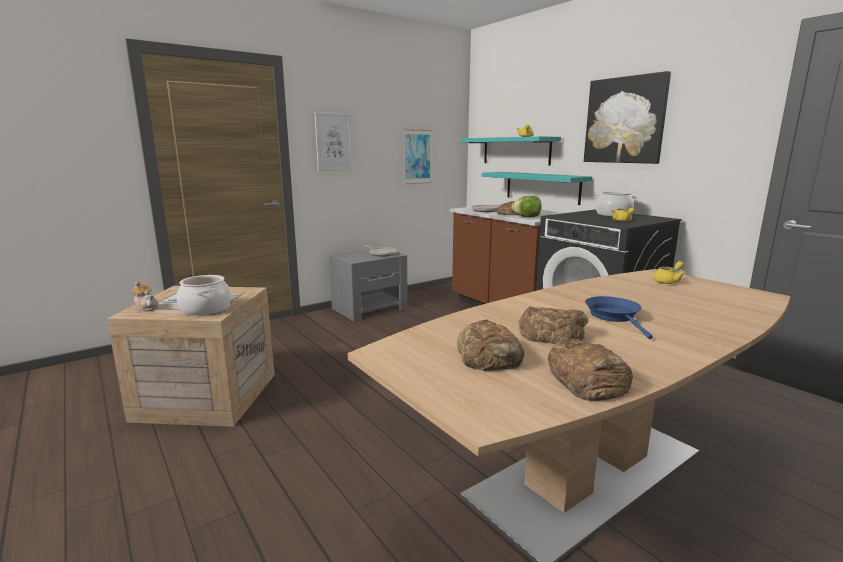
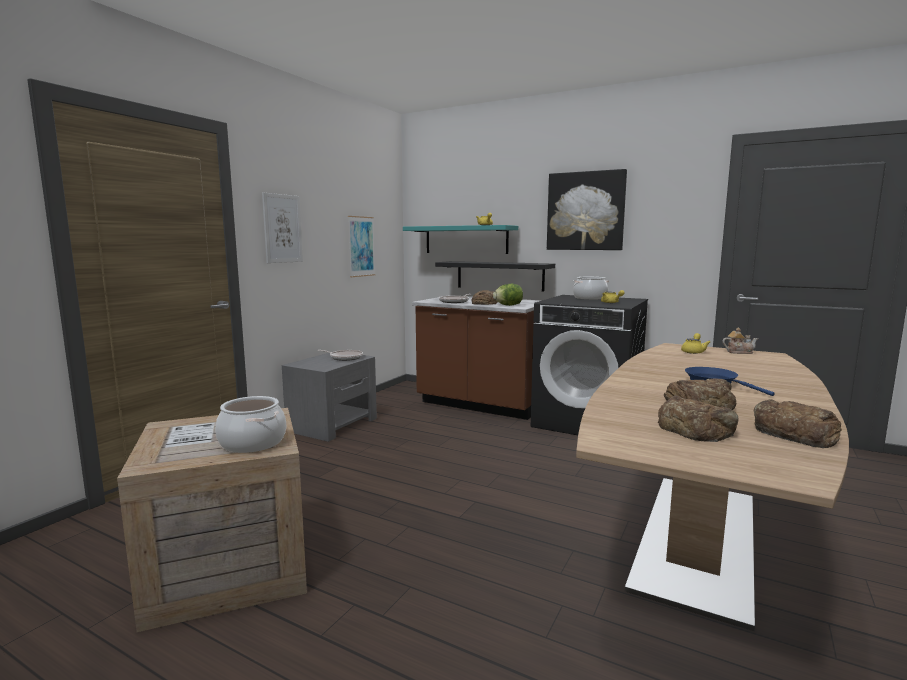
camera: 25 degrees left, 5 degrees down
(146, 307) = (159, 454): teapot -> teapot (738, 352)
(542, 187) = (499, 275): turquoise shelf -> black shelf

